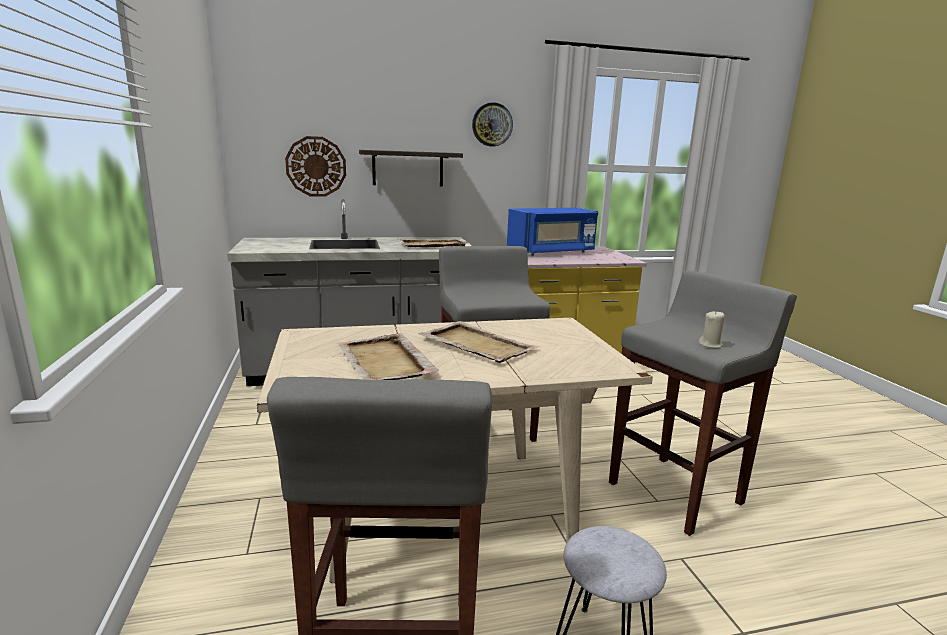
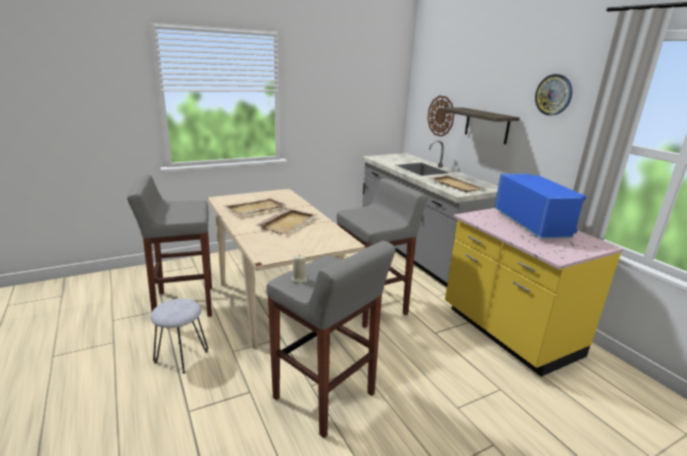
camera: 75 degrees right, 5 degrees up
(552, 252) = (532, 224): blue microwave -> blue microwave turned 150 degrees counterclockwise

